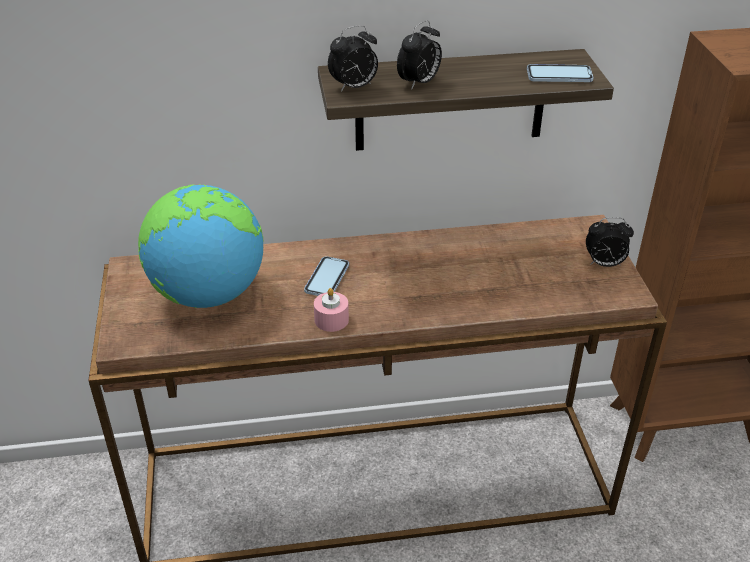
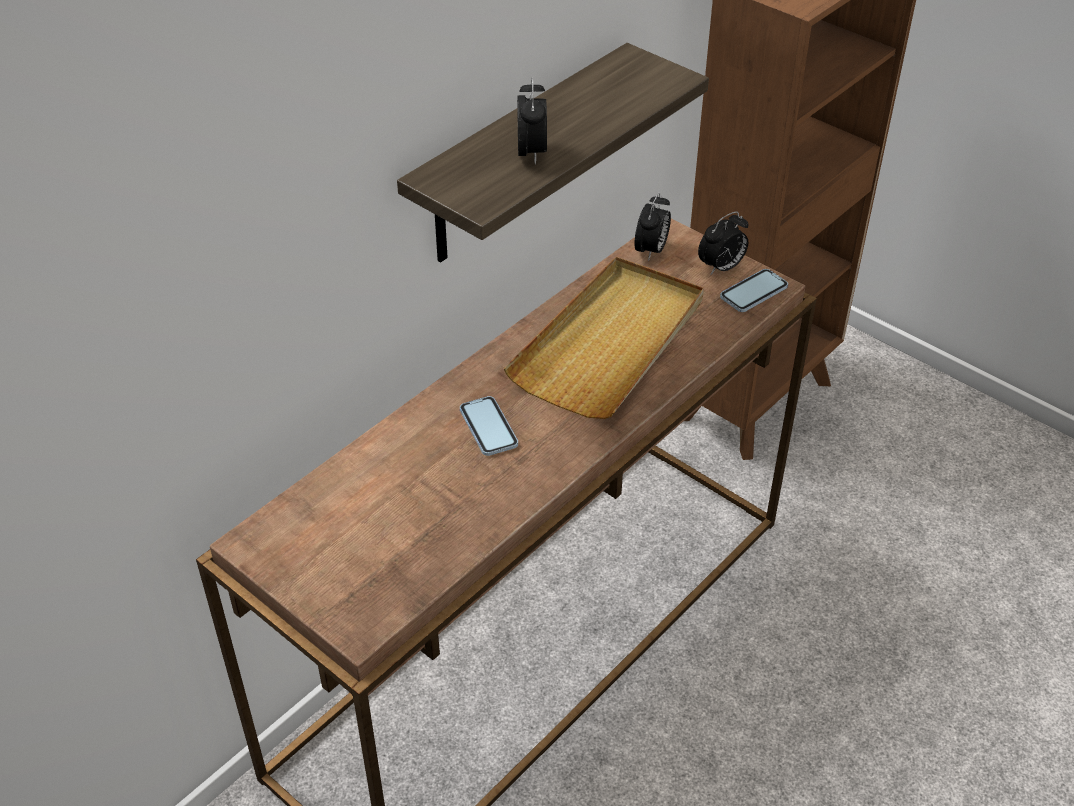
camera: 40 degrees left, 5 degrees up
(208, 294) = (384, 518): globe -> none
(331, 320) = (547, 468): pink candle -> none
(354, 87) = (475, 189): alarm clock -> alarm clock (651, 251)
(466, 270) = (610, 342): none -> beige tray
(559, 76) = (647, 85): phone -> phone (753, 292)

